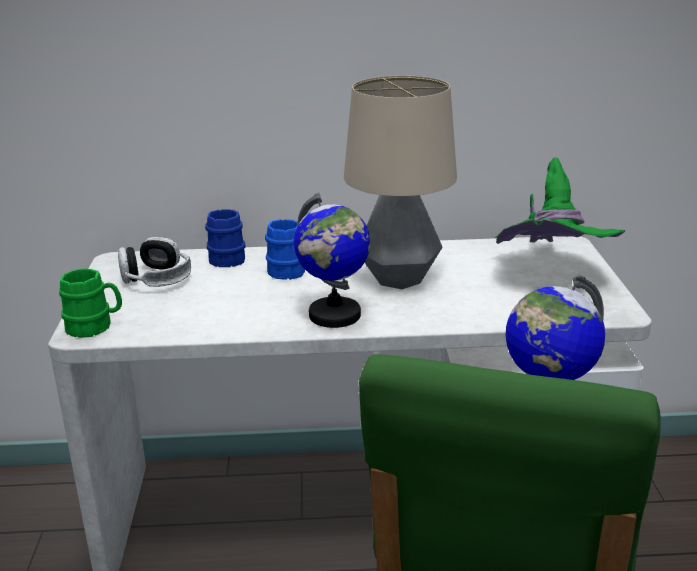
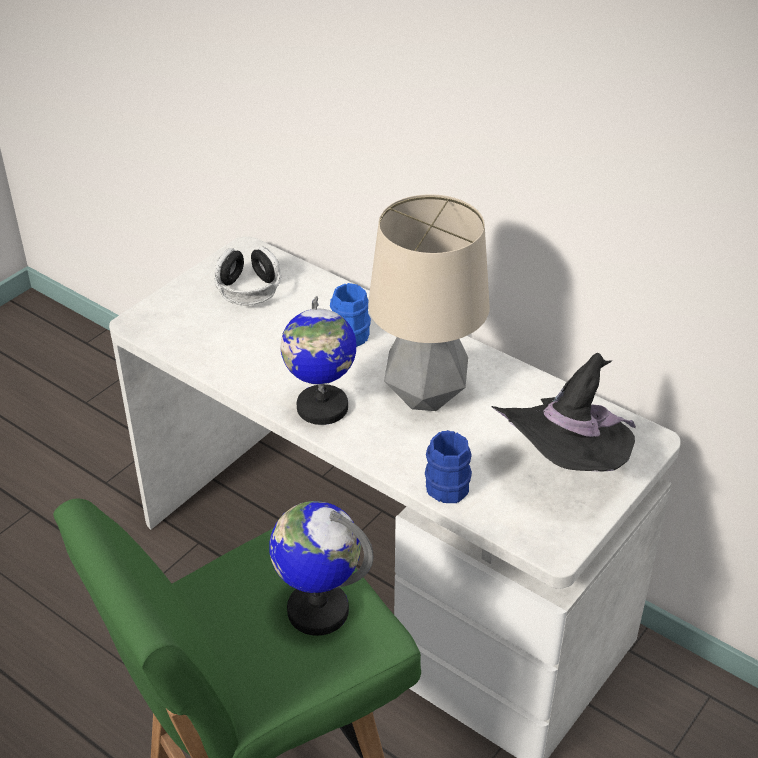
camera: 40 degrees right, 15 degrees up
(95, 327) = (152, 321): green mug -> none
(224, 258) = (324, 291): blue mug -> blue mug (447, 482)
(550, 274) = (565, 467): green hat -> black hat

